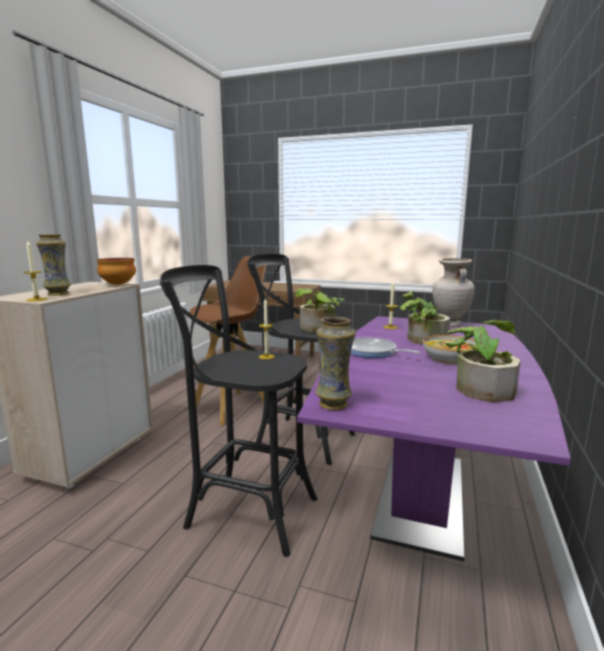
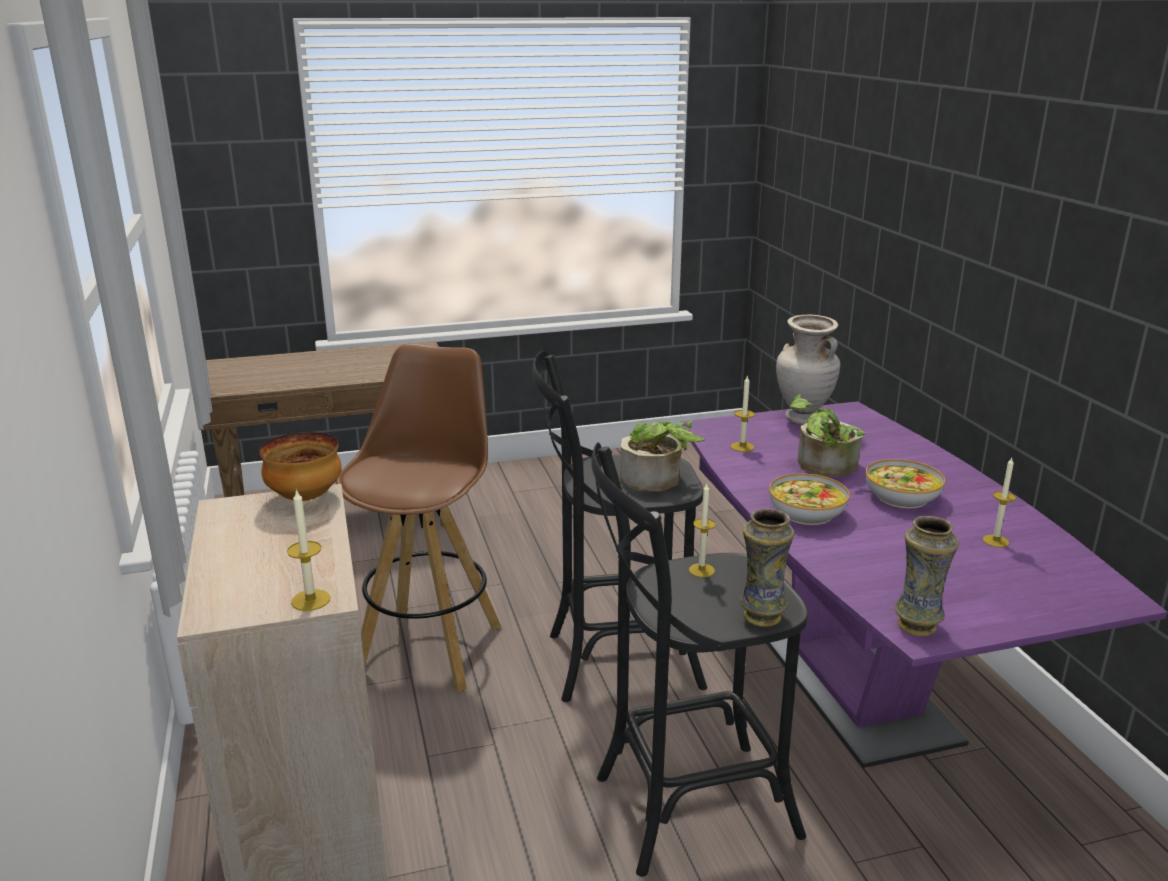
camera: 35 degrees left, 10 degrees up
(58, 294) = (288, 567): vase -> vase (761, 616)
(372, 352) = (807, 512): frying pan -> bowl
(479, 387) = (995, 541): potted plant -> candle

